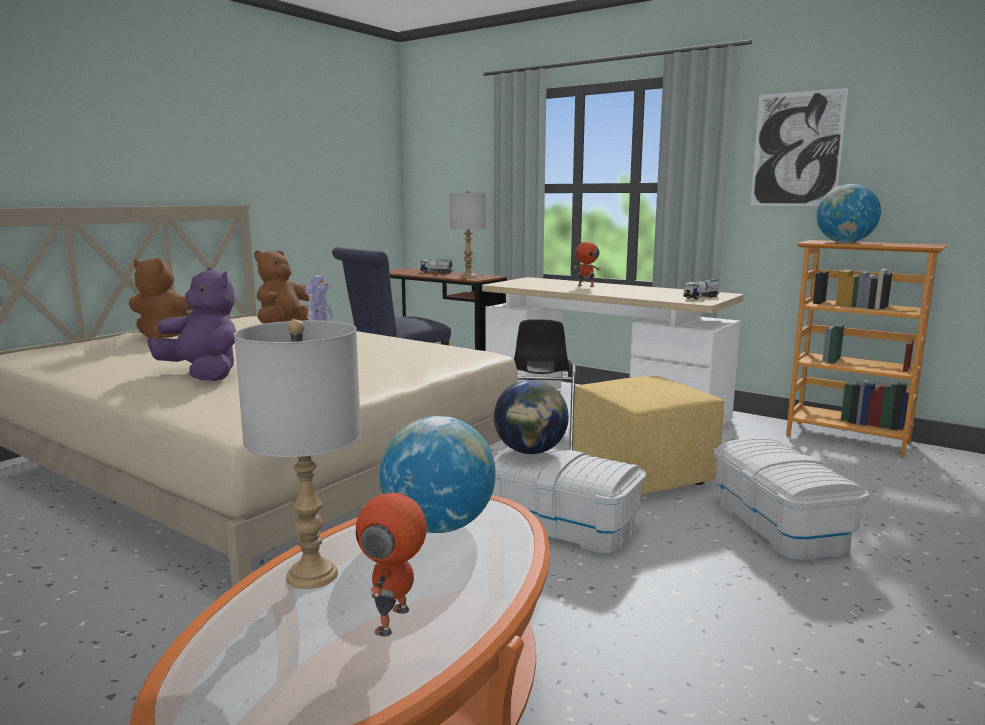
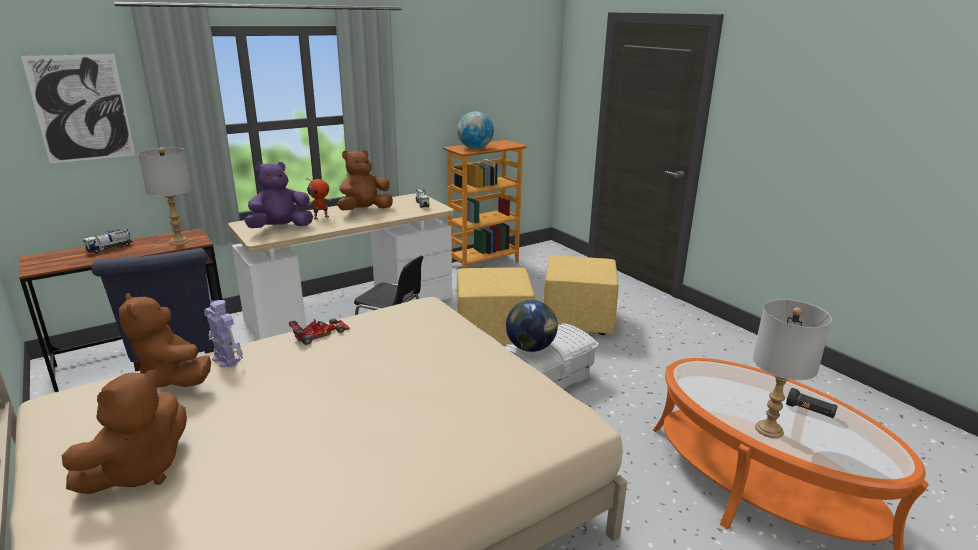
camera: 70 degrees left, 10 degrees up
(203, 375) = (405, 438): purple plush toy -> purple plush toy (280, 228)
(381, 338) = (320, 333): none -> toy car
(395, 621) = (810, 411): toy robot -> black flashlight
(438, 526) = (712, 385): globe -> none
(633, 290) = (364, 210): none -> brown plush toy
(780, 526) = (578, 320): white storage box -> yellow ottoman
(797, 149) = (427, 86): picture -> picture (81, 108)

